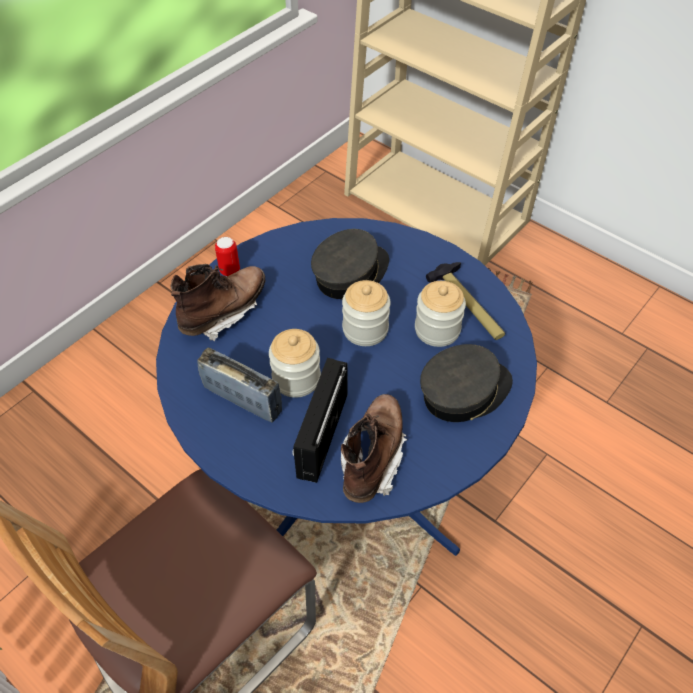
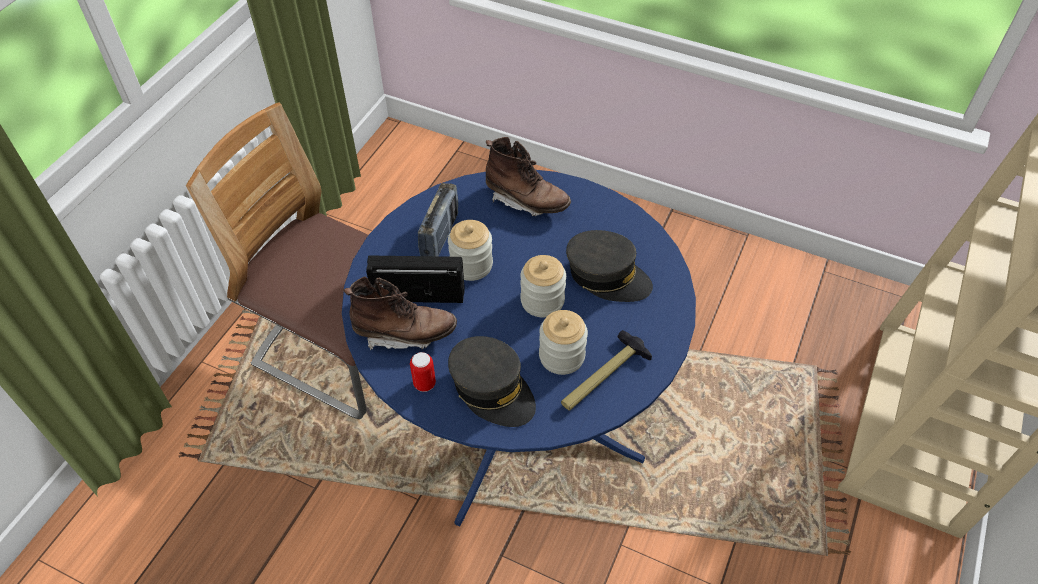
camera: 75 degrees right, 0 degrees up
(229, 271) = (575, 191): can -> can (424, 383)

